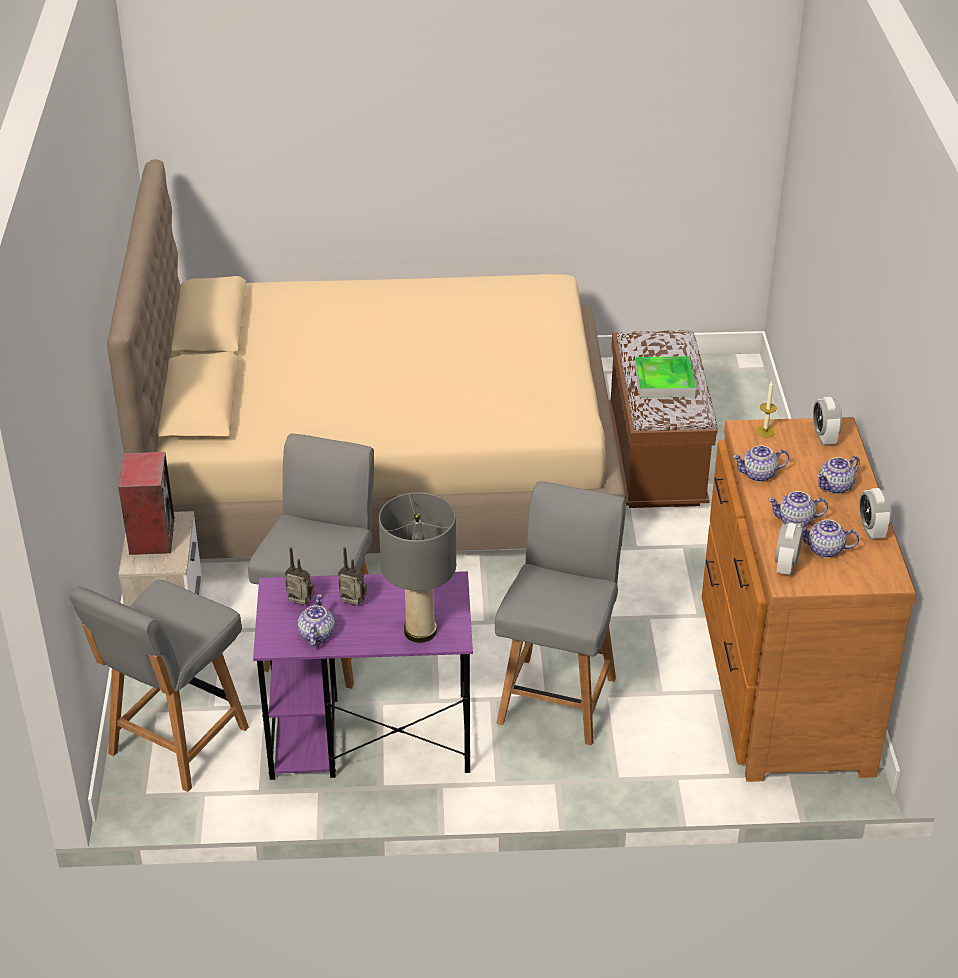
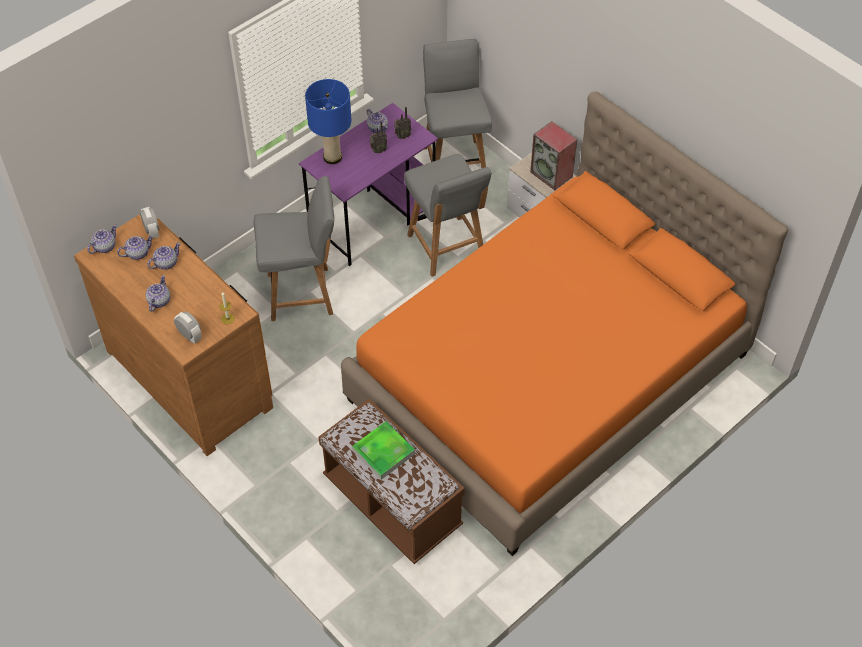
camera: 140 degrees right, 15 degrees up
(380, 468) = (549, 377): beige bed -> orange bed
(420, 631) = (332, 157): grey table lamp -> blue table lamp
(558, 698) = (302, 294): grey chair -> grey chair turned 75 degrees counterclockwise
(759, 474) = (208, 283): teapot -> teapot (104, 247)
(871, 530) = (120, 281): alarm clock -> none

